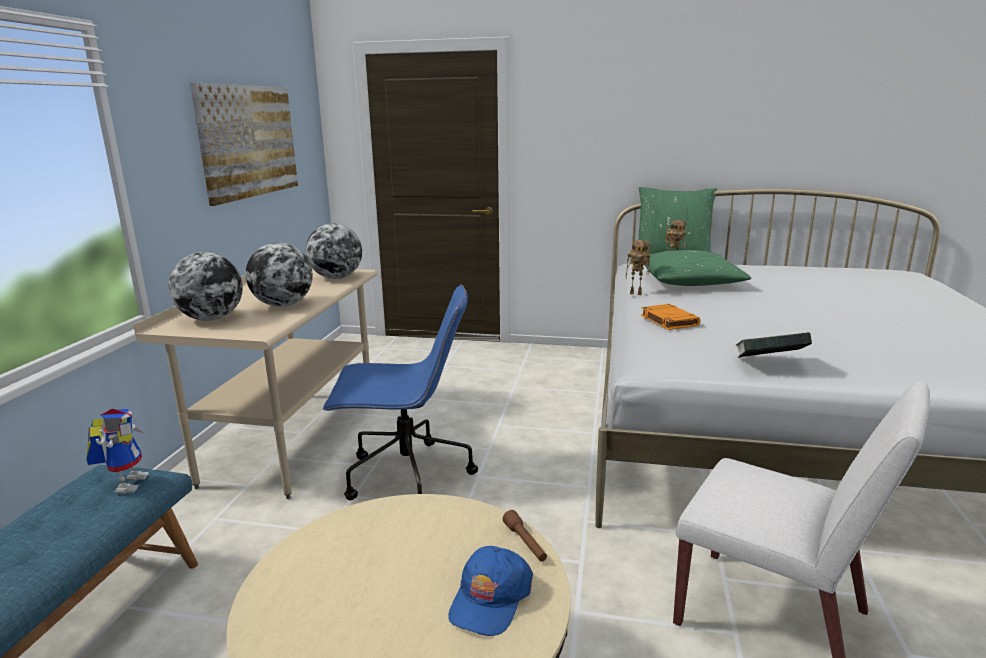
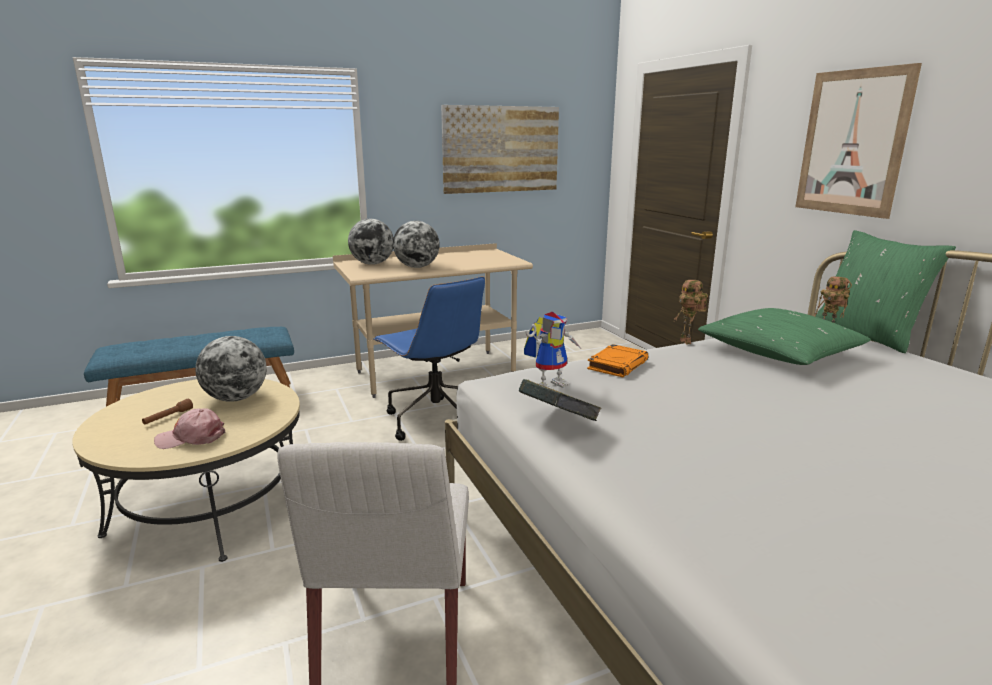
camera: 55 degrees right, 0 degrees up
(127, 482) = (265, 335): toy robot -> toy robot (550, 384)
(336, 278) = (493, 261): globe -> globe (236, 398)
(490, 598) = (191, 437): blue cap -> pink cap
(525, 543) = (255, 432): brown flashlight -> brown flashlight (168, 417)
(625, 121) = (852, 143): none -> picture

